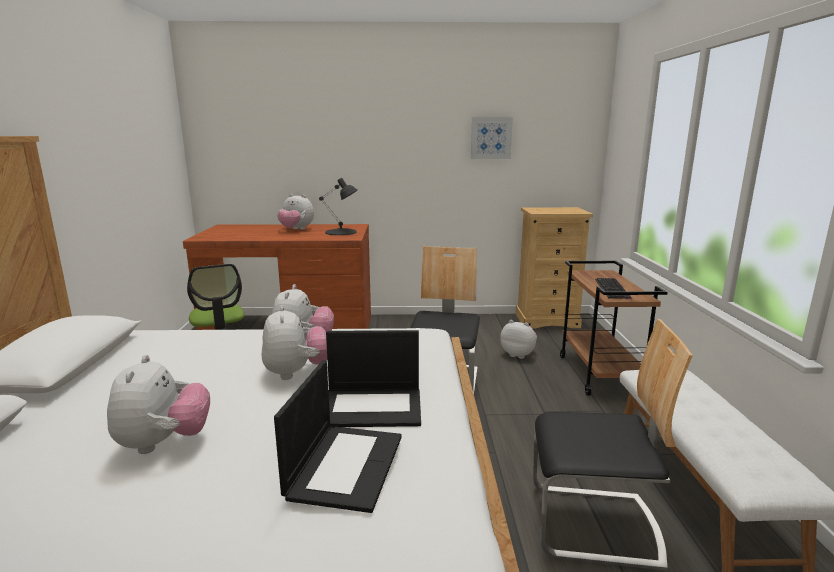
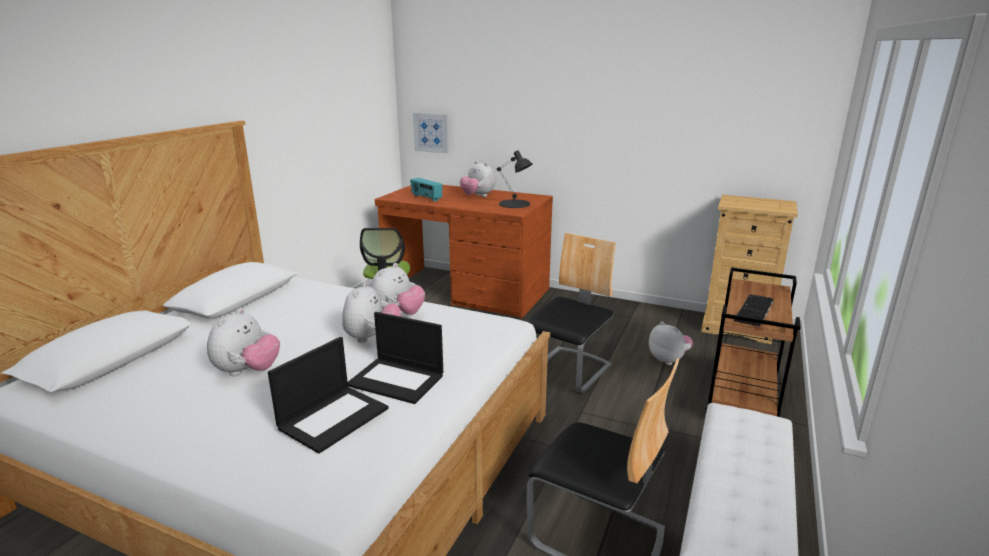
camera: 25 degrees right, 5 degrees up
(243, 235) = (426, 198): none -> radio
(491, 138) = (692, 113): picture -> picture (431, 132)

